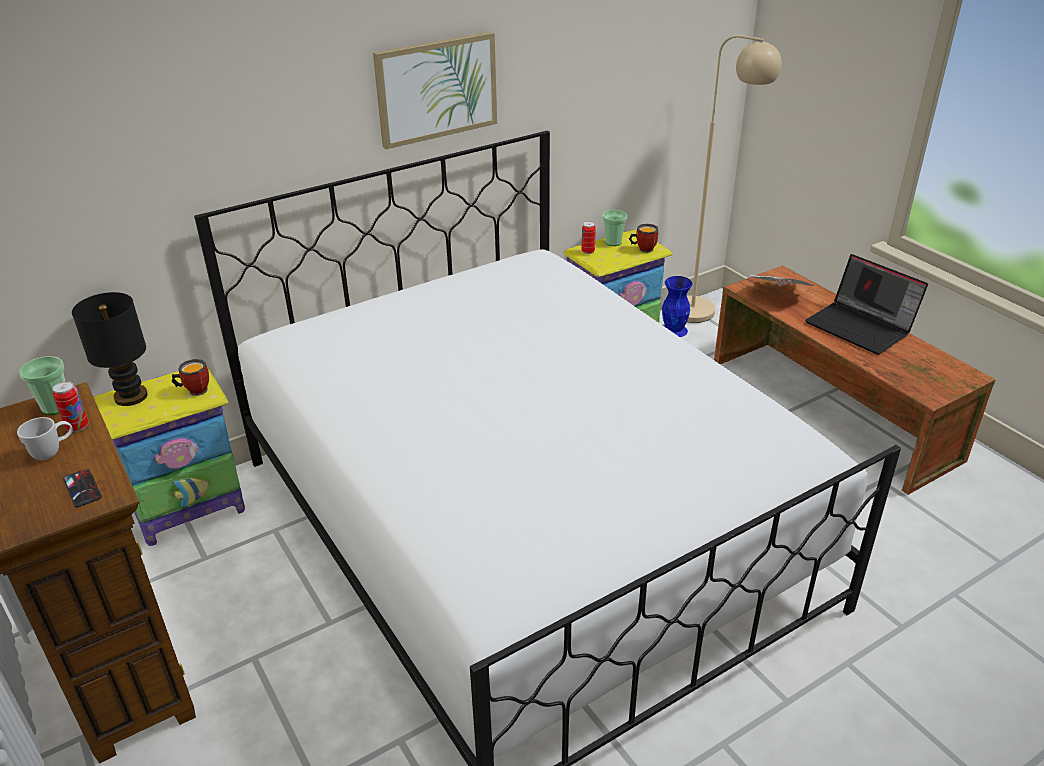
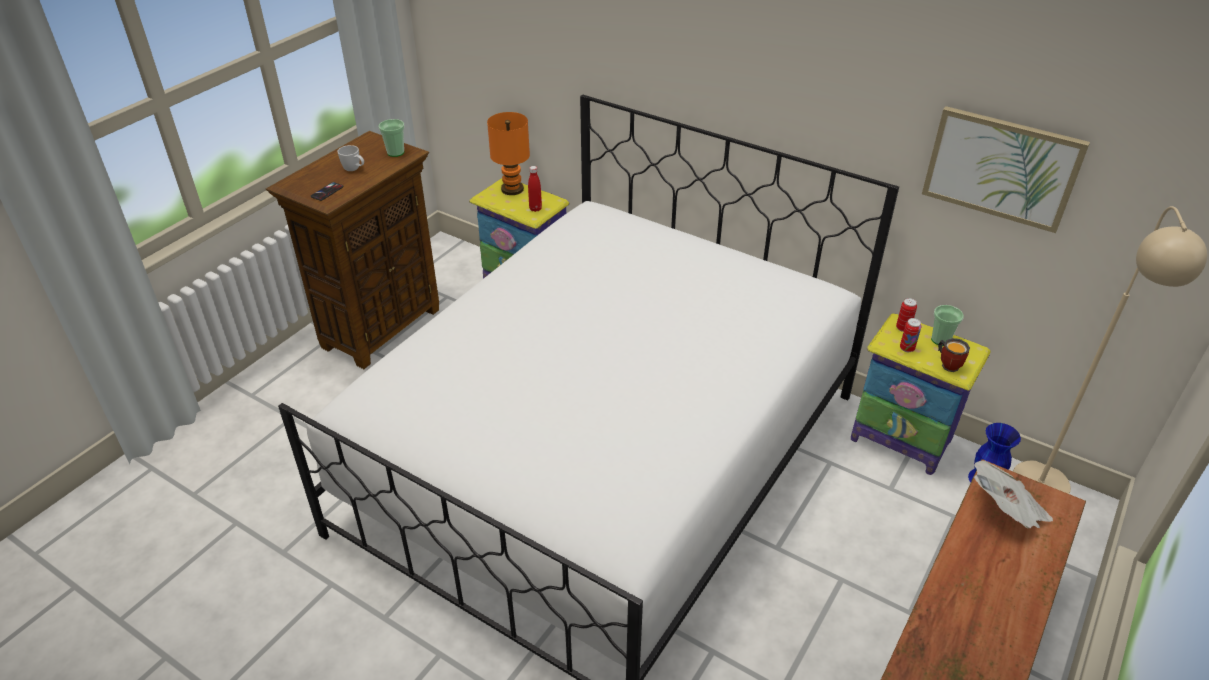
camera: 65 degrees right, 5 degrees up
(77, 427) = (380, 167): can -> can (907, 348)
(132, 396) = (513, 189): black table lamp -> orange table lamp
(194, 390) = (535, 209): mug -> red bottle
(436, 89) = (795, 92): picture -> picture (1001, 168)
(861, 327) = (1003, 601): laptop -> none

